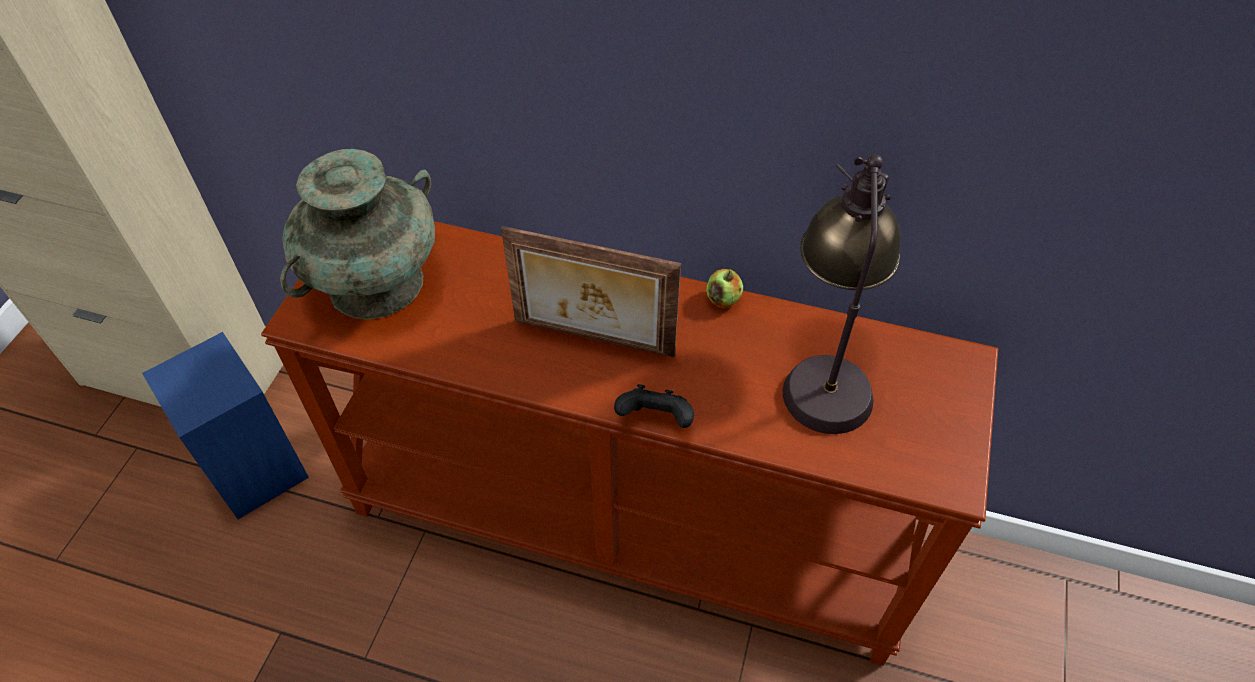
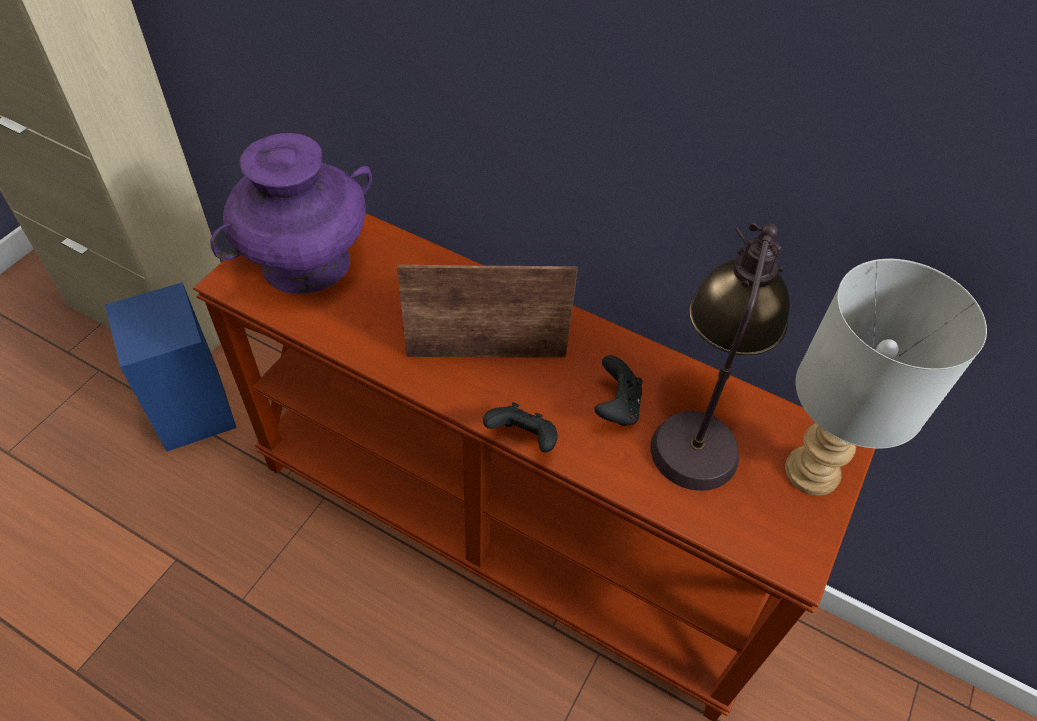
camera: 10 degrees right, 0 degrees up
(377, 283) = (307, 262): turquoise vase -> purple vase
(593, 340) = (486, 353): picture frame -> picture frame turned 150 degrees clockwise
(723, 299) = (619, 339): apple -> none
(739, 367) = (616, 407): none -> black game controller
(944, 389) = (812, 470): none -> grey table lamp

